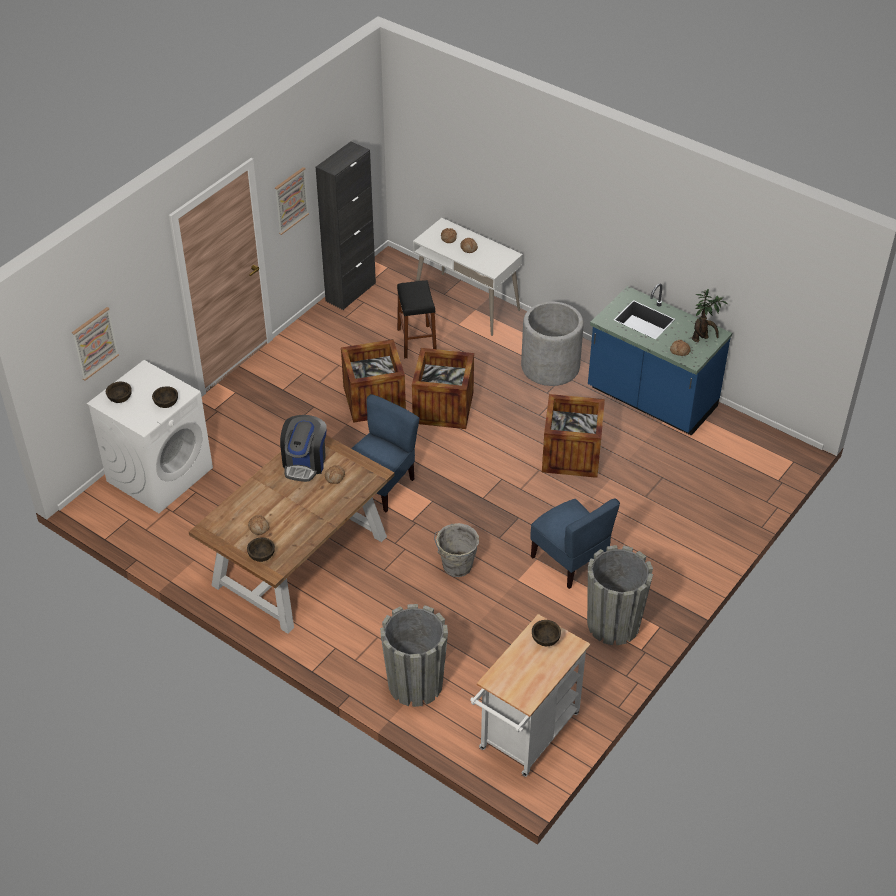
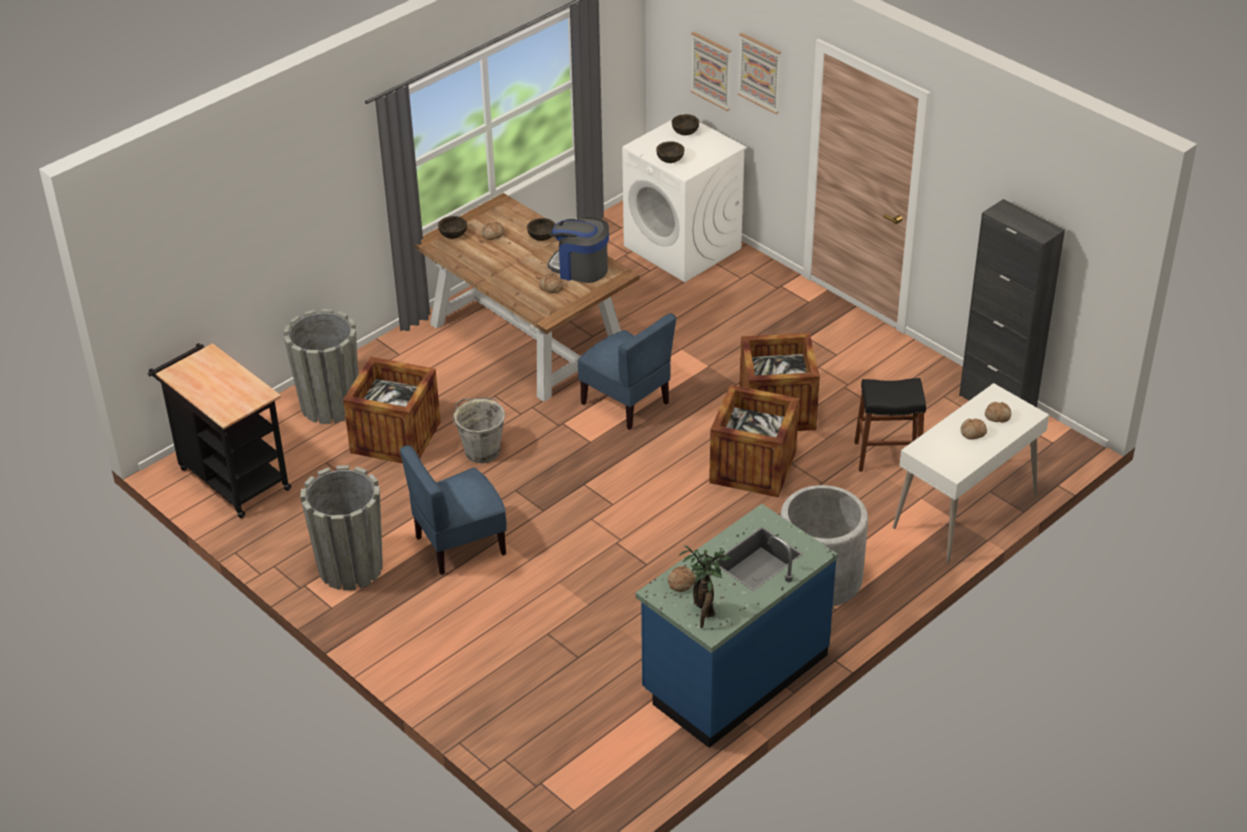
camera: 100 degrees right, 5 degrees down
(291, 200) = (968, 203): picture -> picture (760, 72)
(525, 736) = (230, 476): white cart -> black cart
(545, 639) = (244, 395): brown bowl -> brown bowl (542, 237)
(571, 455) = (640, 574): crate -> crate (395, 437)

